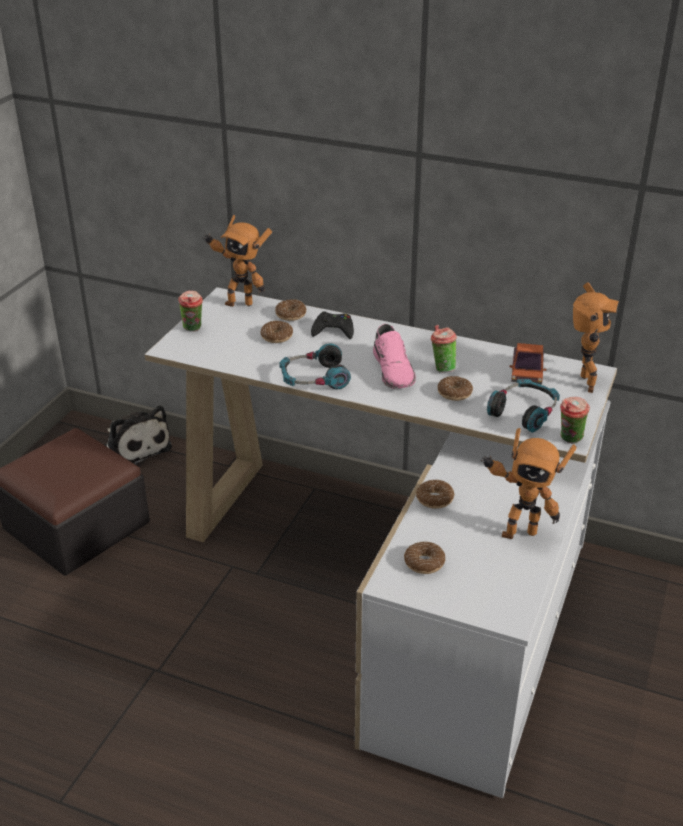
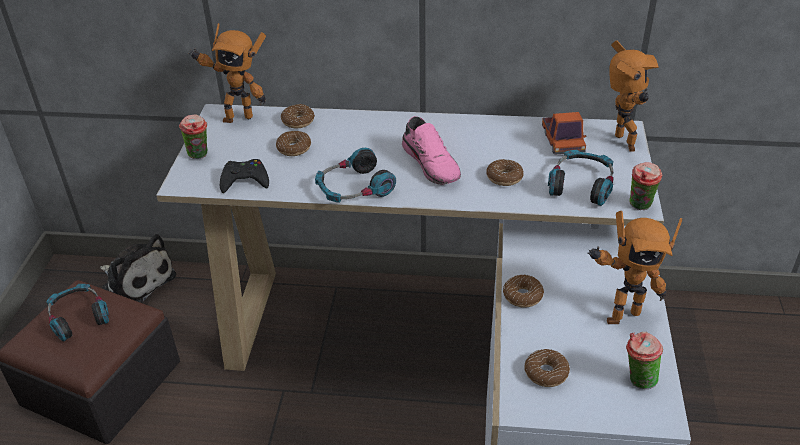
camera: 15 degrees left, 5 degrees up
(66, 457) = (78, 317): none -> headphones
(333, 330) = (350, 130): black game controller -> black game controller (245, 180)
(441, 368) = (478, 153): cup -> cup (637, 380)

